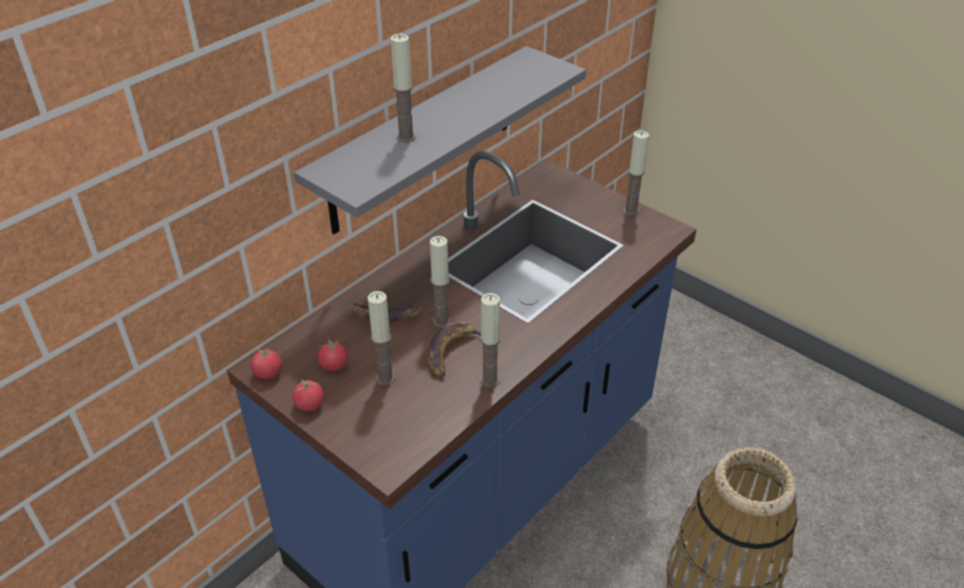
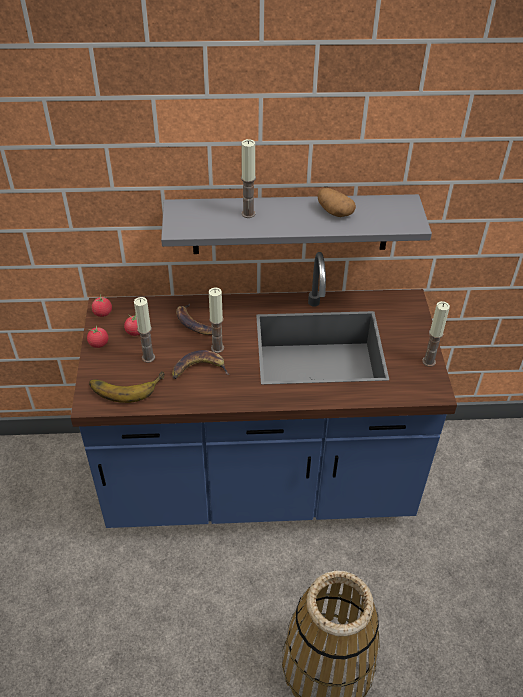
camera: 45 degrees right, 5 degrees up
(400, 419) = (126, 385): none -> banana
(481, 94) = (334, 212): none -> potato
(489, 380) = (195, 399): candle -> none

